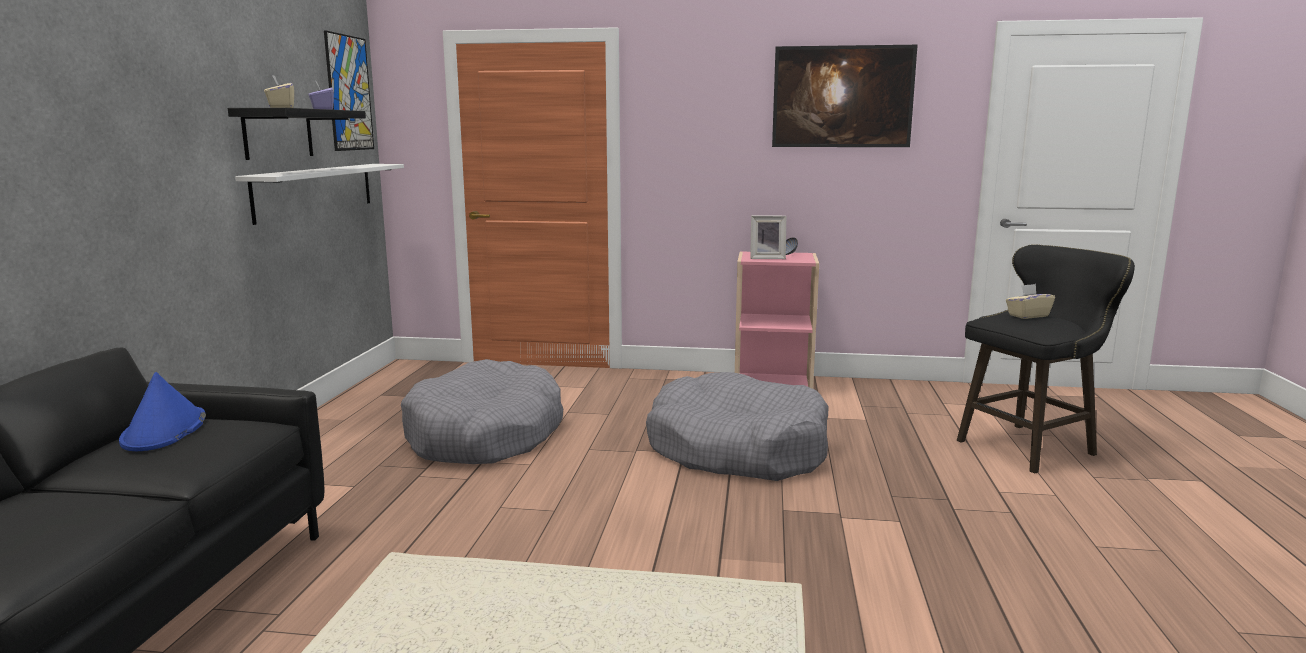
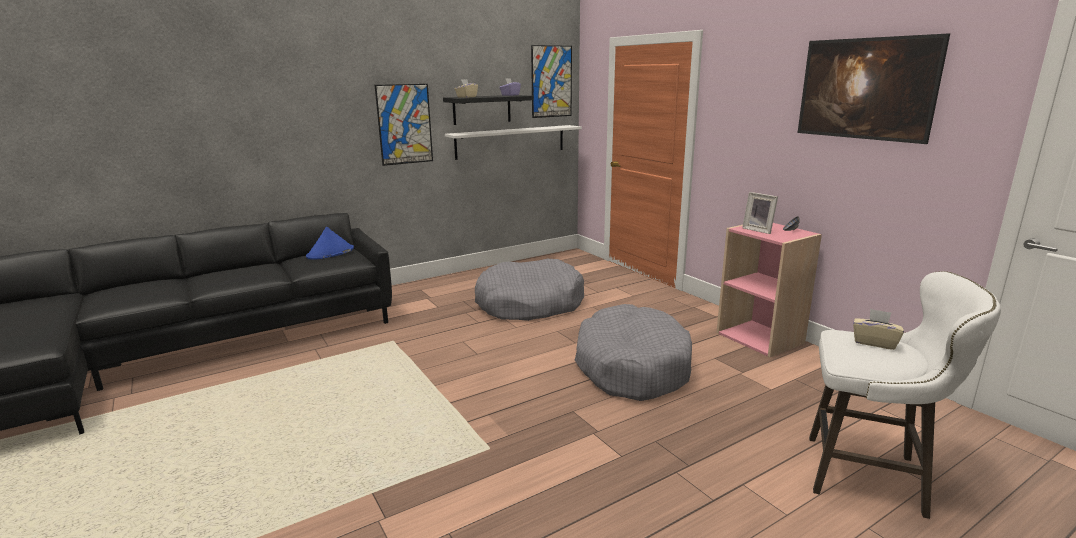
camera: 50 degrees right, 5 degrees up
(177, 157) = (404, 124): none -> picture
(1030, 446) = (871, 476): black stool -> white stool

